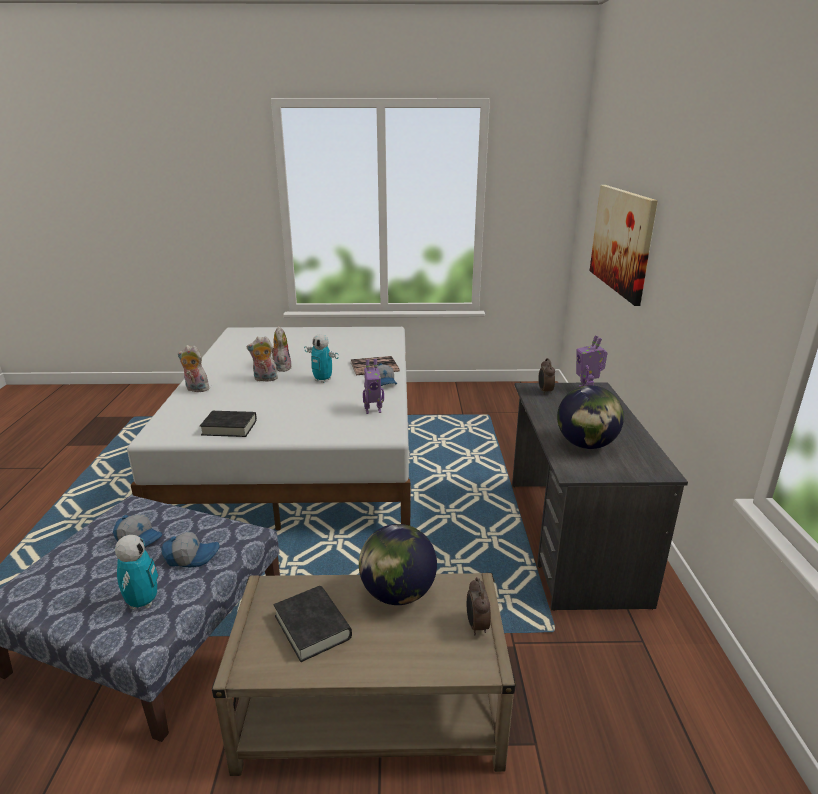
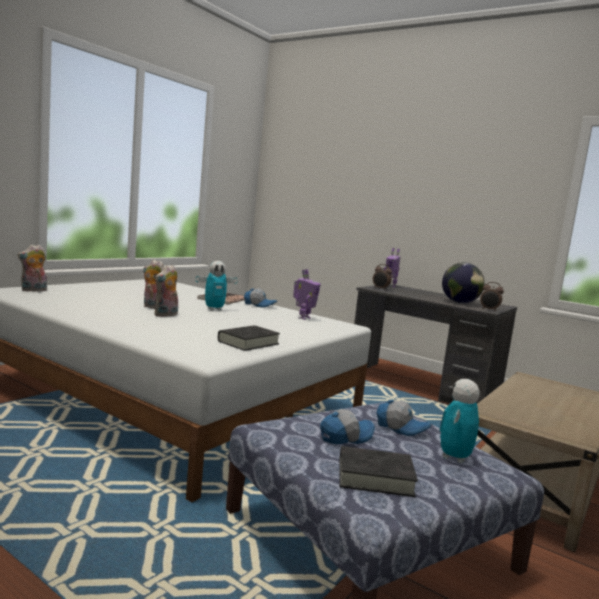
camera: 55 degrees left, 15 degrees down
(143, 602) = (454, 457): toy robot -> toy robot turned 90 degrees counterclockwise
(192, 556) = (401, 428): cap -> cap turned 90 degrees clockwise
(196, 389) = (125, 329): plush toy -> plush toy (33, 290)
(312, 627) = (543, 414): black book -> black book (375, 477)
(397, 594) = (522, 390): globe -> none
(476, 626) = (565, 387): alarm clock -> alarm clock (489, 310)
(621, 240) = (346, 196): picture -> none

